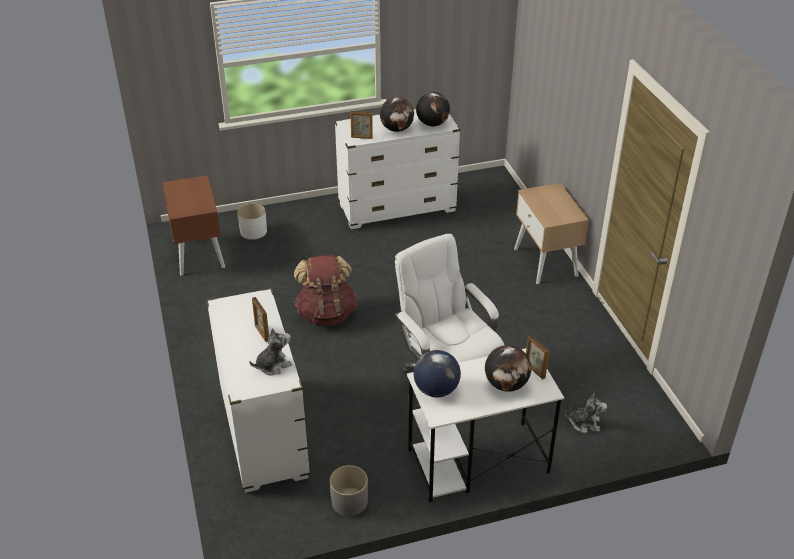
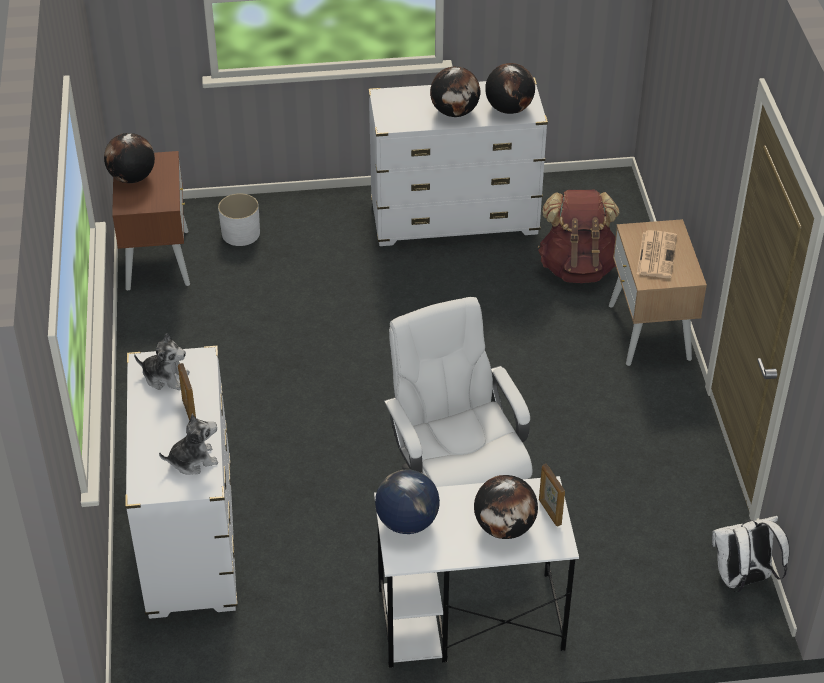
camera: 10 degrees right, 5 degrees up
(178, 195) = (132, 178): none -> globe
(326, 314) = (314, 374): brown backpack -> brown backpack (578, 267)
(349, 502) = (282, 651): grey planter -> none
(361, 137) = (400, 121): picture frame -> none
(550, 205) = (656, 254): none -> newspaper
(584, 423) = (634, 586): plush toy -> plush toy (165, 377)
(655, 409) = (742, 579): none -> white backpack

